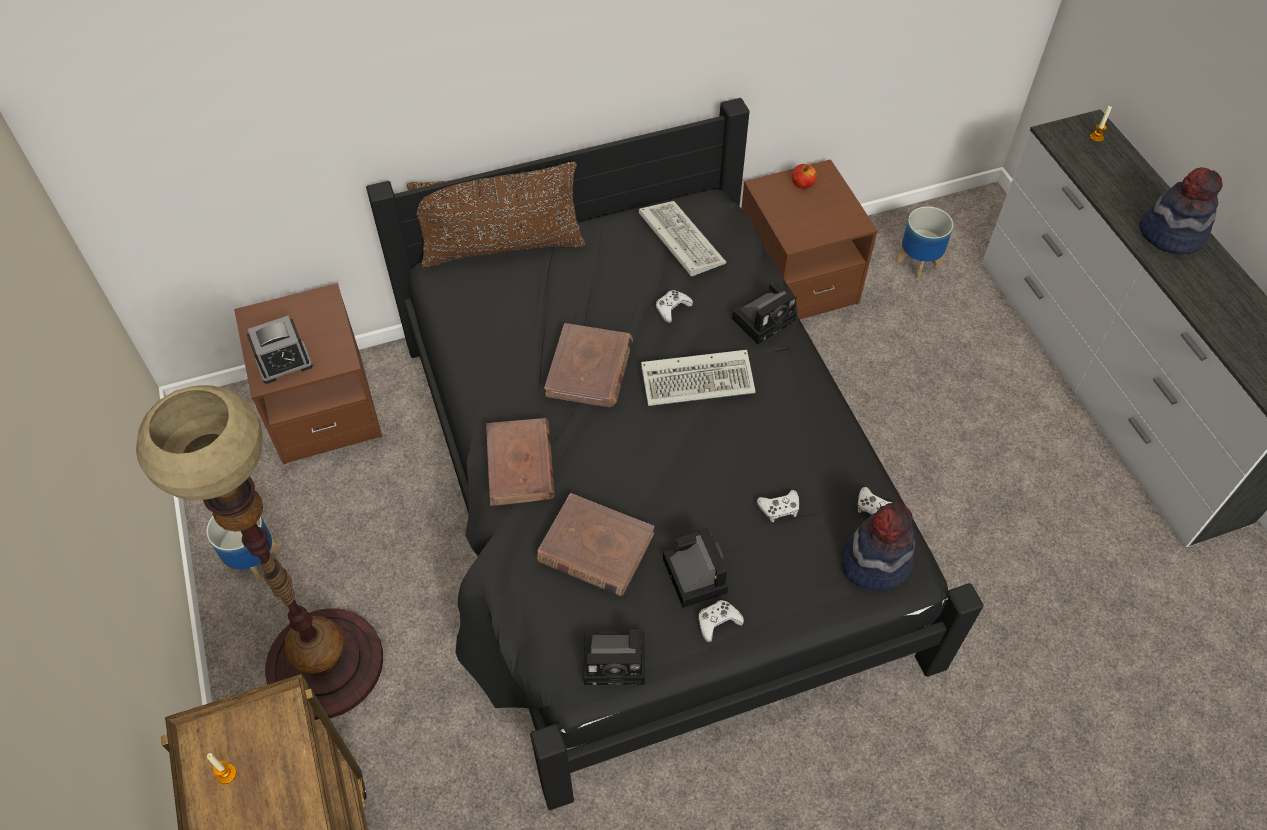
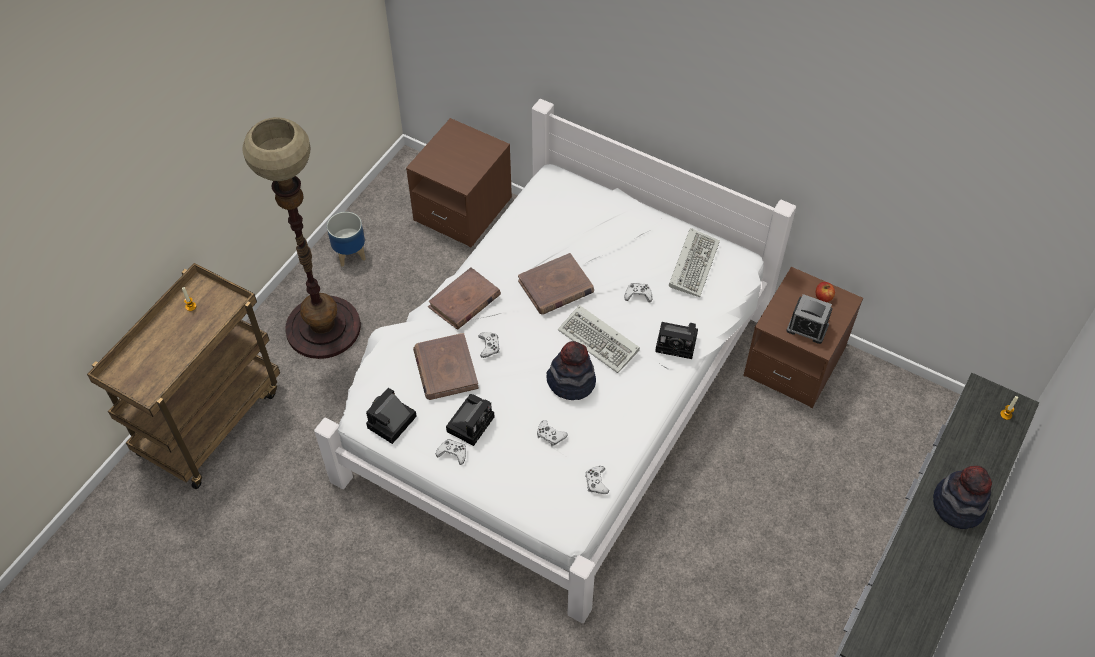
camera: 50 degrees right, 0 degrees up
(284, 363) = (438, 163): alarm clock -> alarm clock (807, 328)
(502, 248) = (600, 190): brown pillow -> none
(606, 484) = (489, 346): none -> white game controller
(617, 660) = (391, 424): camera -> camera turned 75 degrees clockwise
(649, 495) = (555, 395): black bed -> white bed
(875, 561) = (560, 503): hat -> hat (571, 381)
(918, 263) = (886, 420): planter -> none

